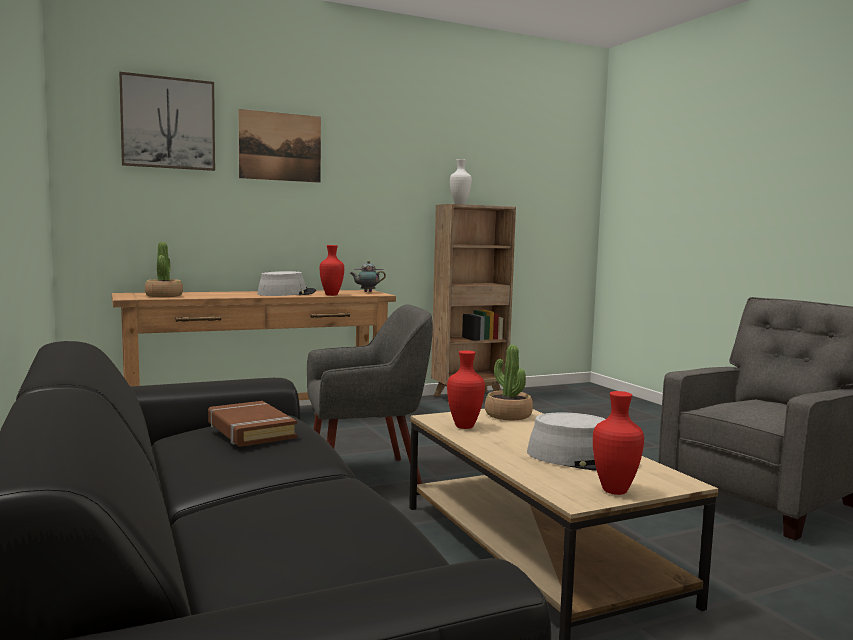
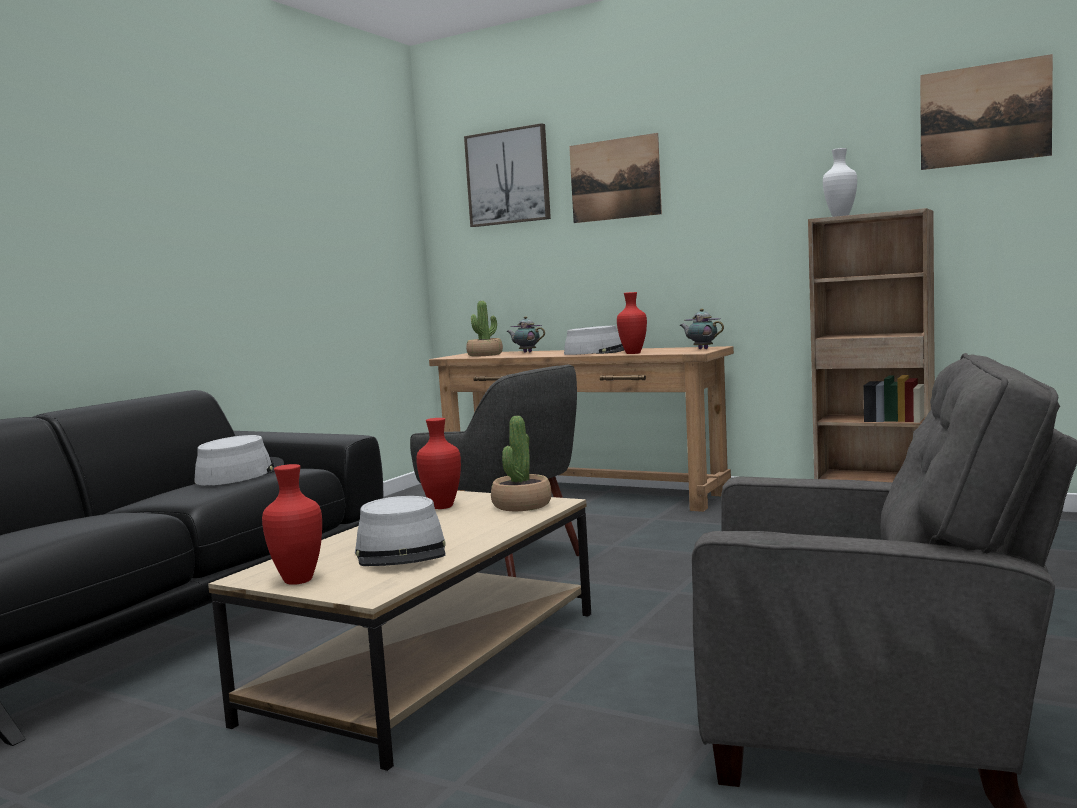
camera: 55 degrees right, 0 degrees up
(197, 293) = (526, 352): none -> teapot
(250, 431) = (240, 474): brown book -> grey hat
(521, 154) = (984, 114): none -> picture

